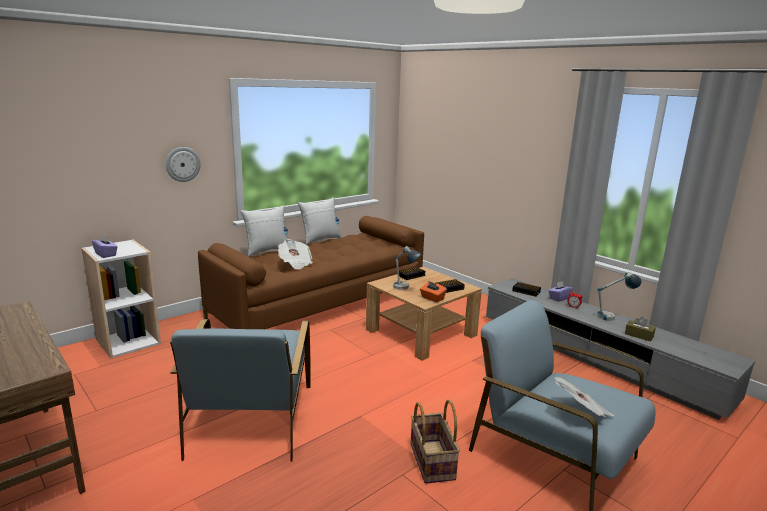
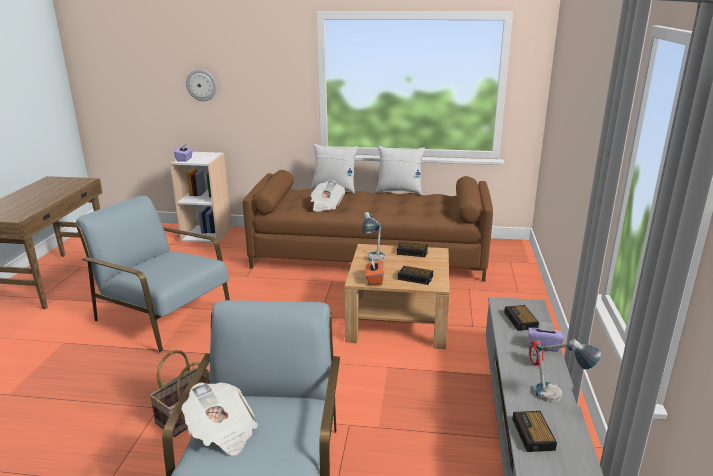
camera: 50 degrees right, 5 degrees up
(182, 164) = (269, 93): wall clock -> wall clock (201, 85)
(250, 419) = (165, 316): blue armchair -> blue armchair turned 75 degrees clockwise
(639, 335) = (533, 435): brown tissue box -> alarm clock

